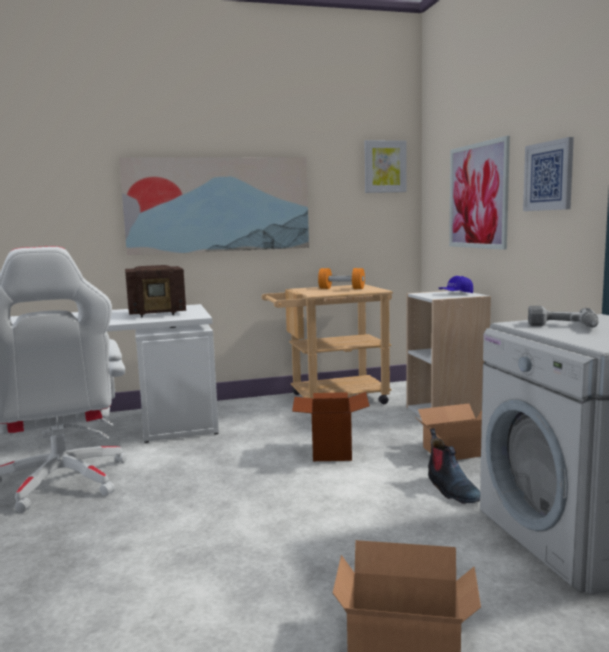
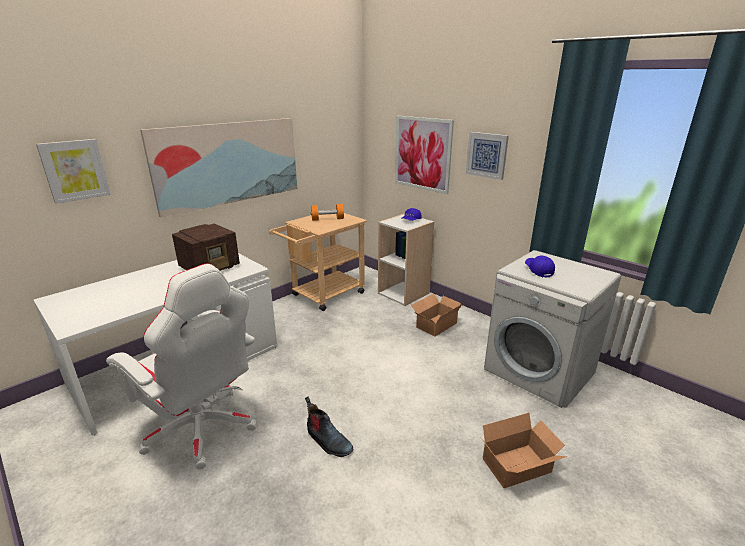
camera: 30 degrees left, 15 degrees up
(331, 451) = (367, 344): cardboard box -> none
(385, 166) = (341, 121): picture -> picture (75, 170)
(451, 489) = (457, 357): boot -> boot (327, 441)
(562, 326) = (538, 270): power drill -> blue cap

